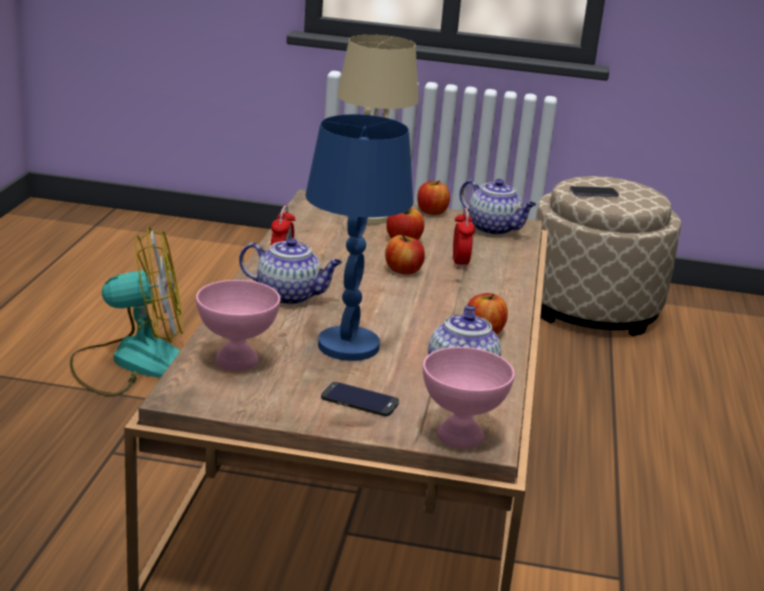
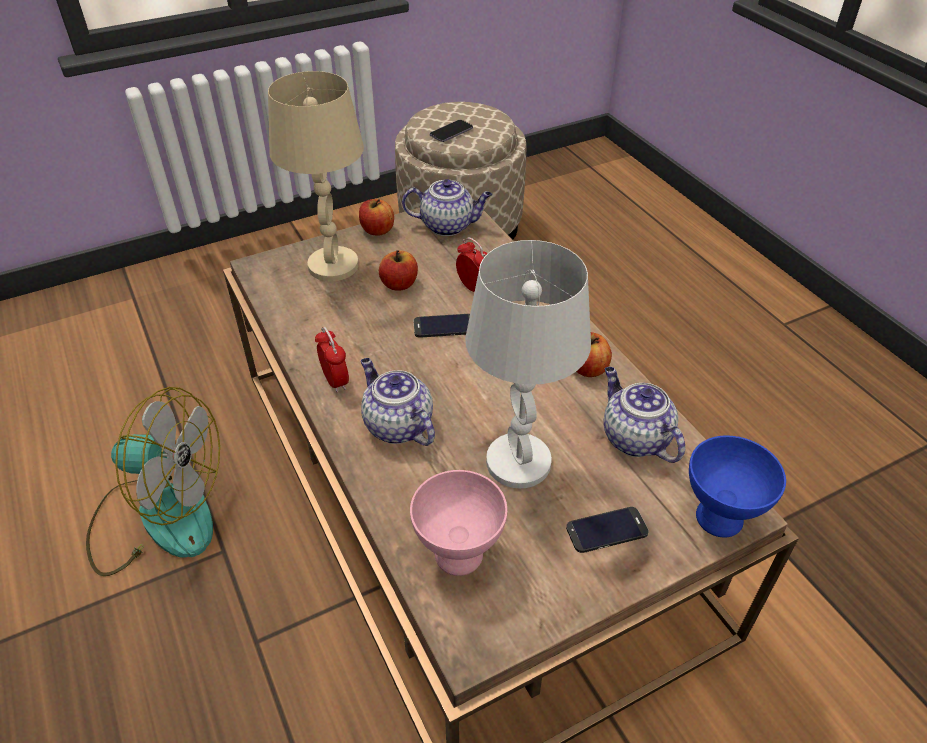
camera: 35 degrees left, 20 degrees up
(132, 362) = (159, 516): fan -> fan turned 60 degrees clockwise
(290, 296) = (397, 425): teapot -> teapot turned 105 degrees counterclockwise
(348, 345) = (517, 462): blue table lamp -> white table lamp
(403, 270) = (444, 326): apple -> phone
(459, 435) = (717, 517): pink bowl -> blue bowl

